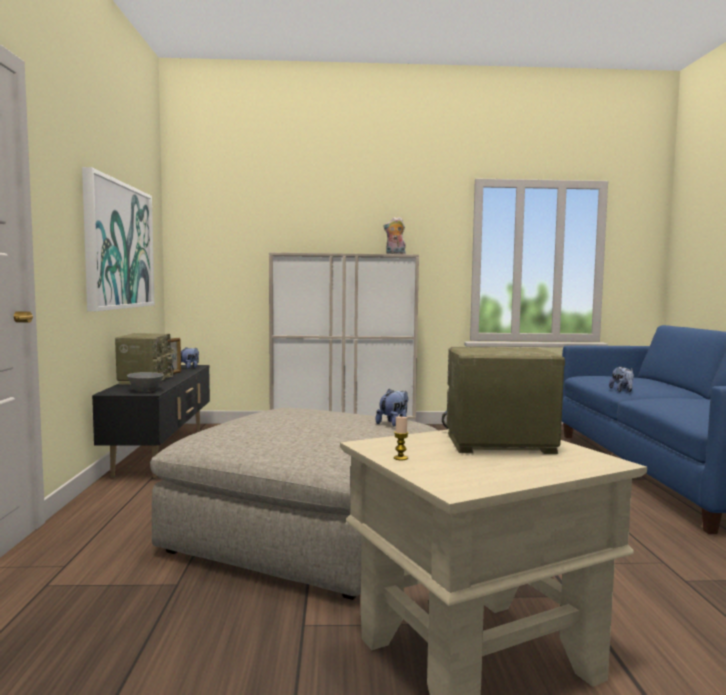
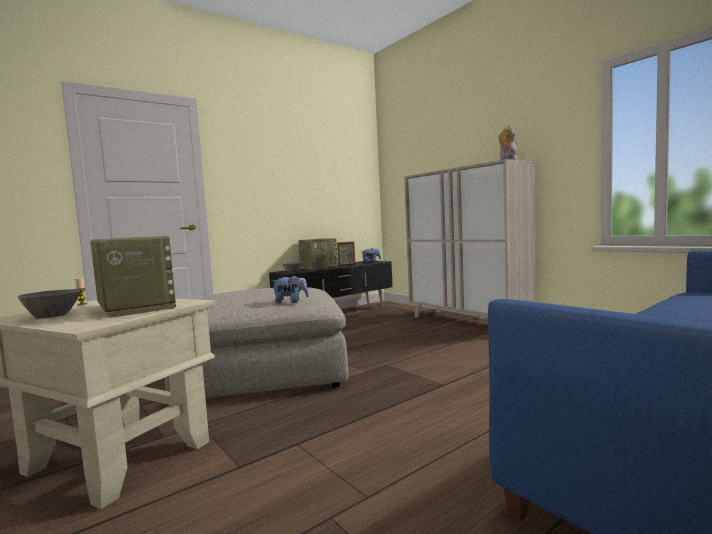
camera: 55 degrees right, 0 degrees up
(119, 246) = (308, 185): picture -> none
(494, 470) = (54, 316): none -> grey bowl
(622, 391) = (656, 311): plush toy -> none

